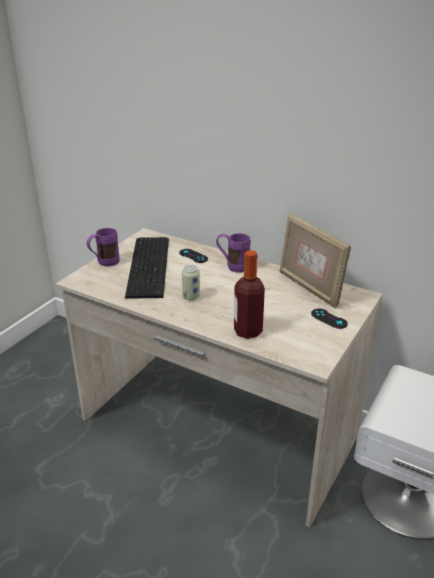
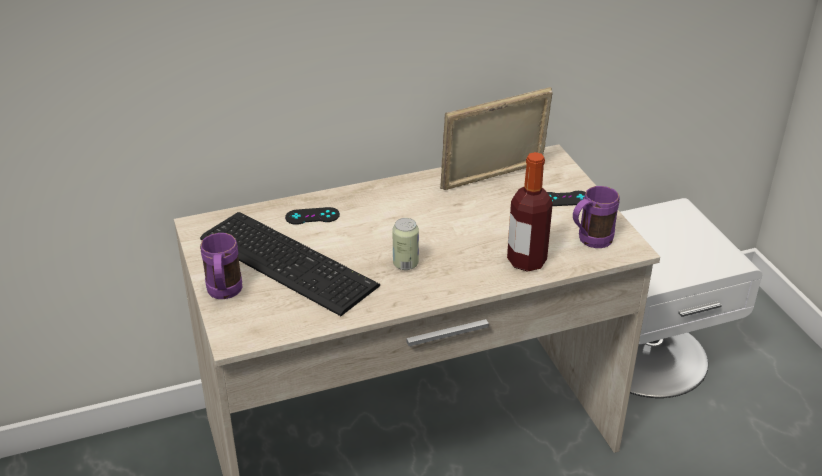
camera: 50 degrees left, 5 degrees up
(233, 266) = (379, 201): purple mug -> purple mug (589, 241)
(309, 288) = (494, 178): picture frame -> picture frame turned 150 degrees clockwise

